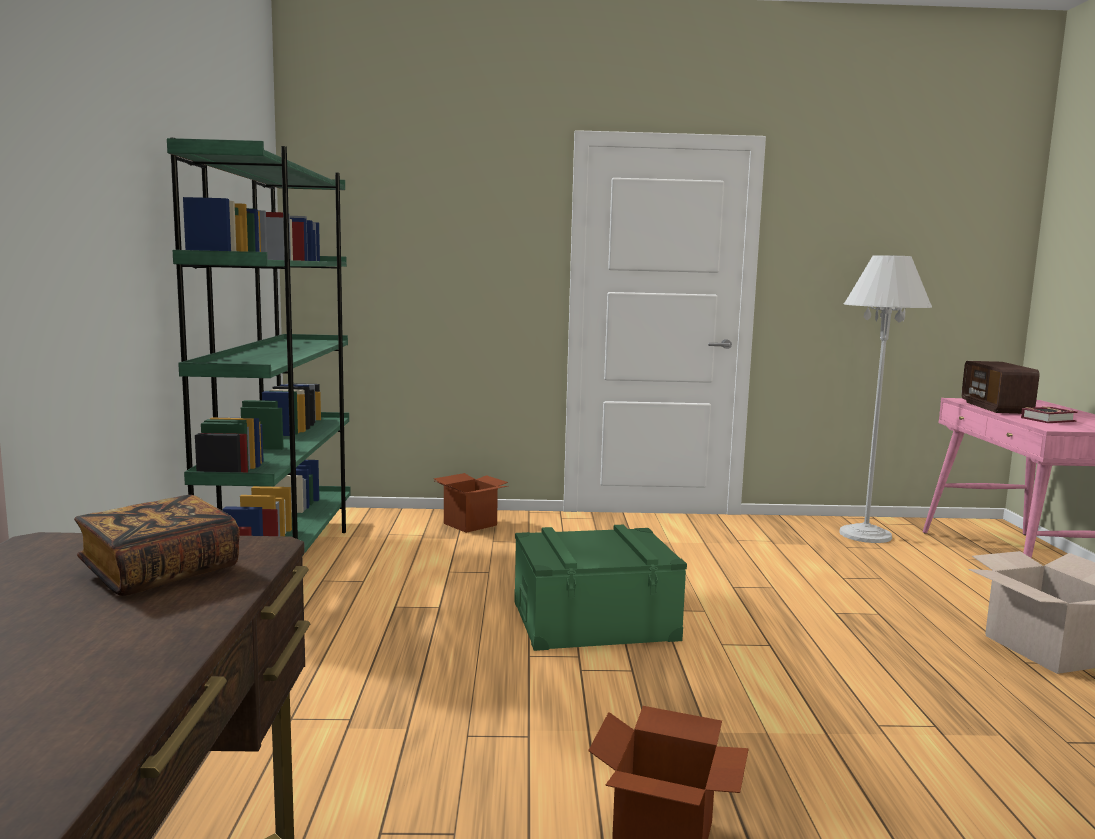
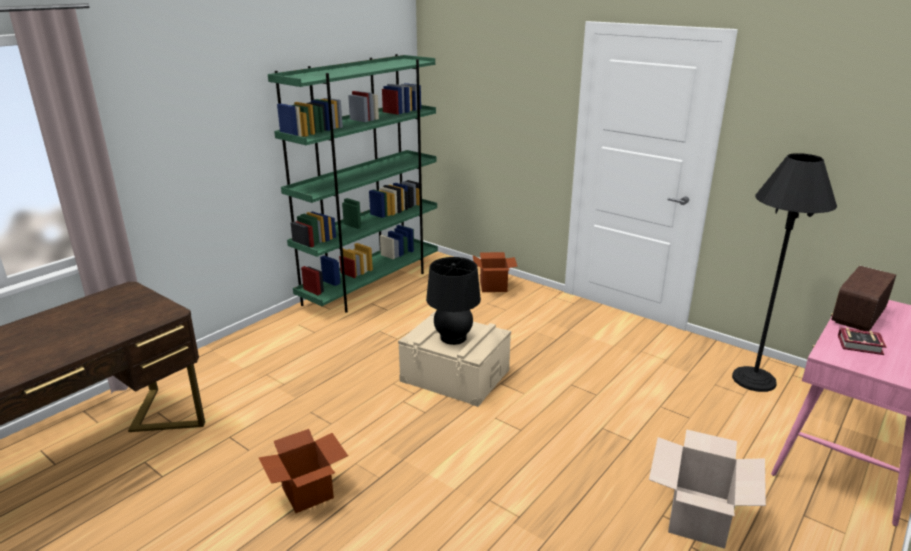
camera: 40 degrees right, 15 degrees up
(160, 572) = (127, 316): book -> none
(594, 620) = (455, 375): green storage box -> beige storage box
(599, 549) = (453, 337): none -> black table lamp
(865, 535) = (754, 379): white floor lamp -> black floor lamp

